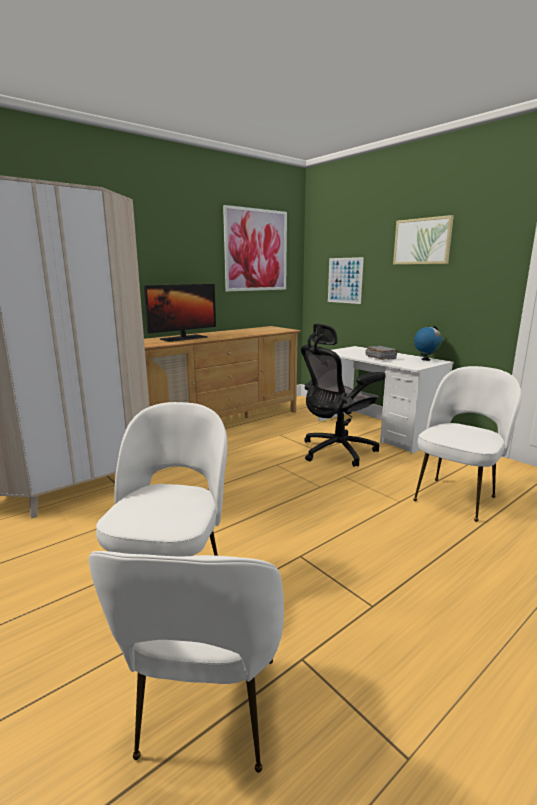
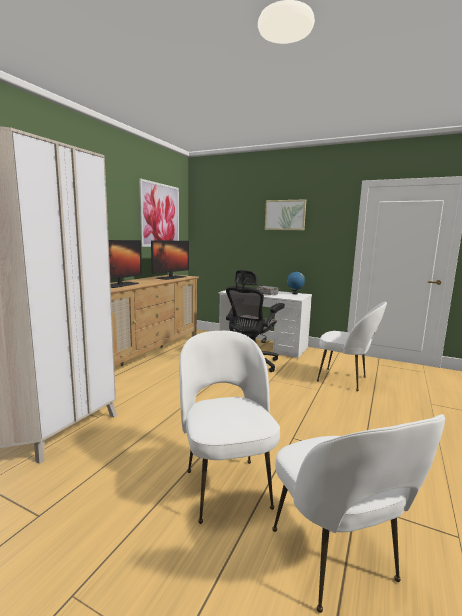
camera: 25 degrees left, 5 degrees down
(261, 330) = (171, 277): none -> monitor
(345, 280) = (225, 240): picture -> none
(457, 496) = (346, 380): white chair -> white chair turned 105 degrees clockwise

